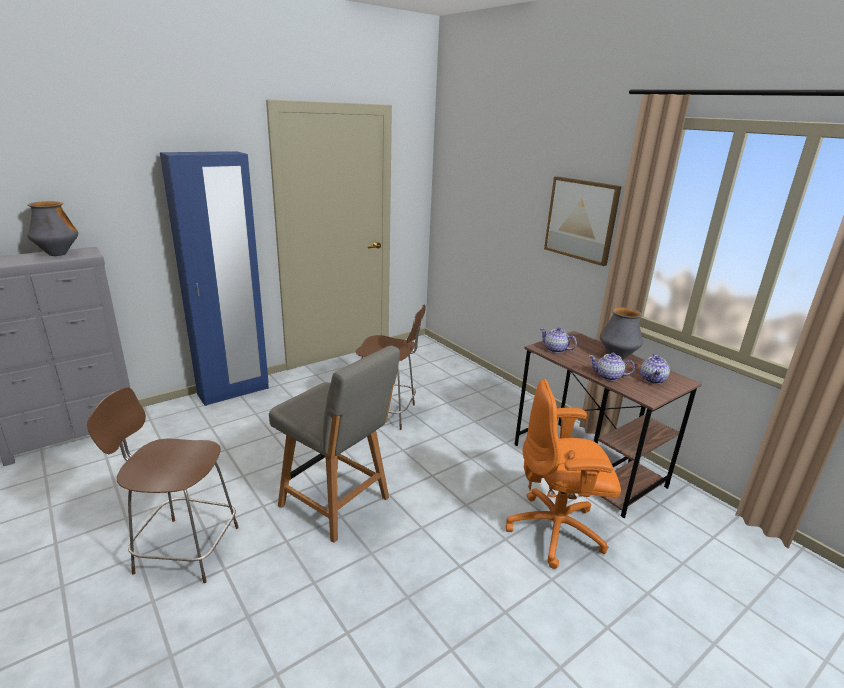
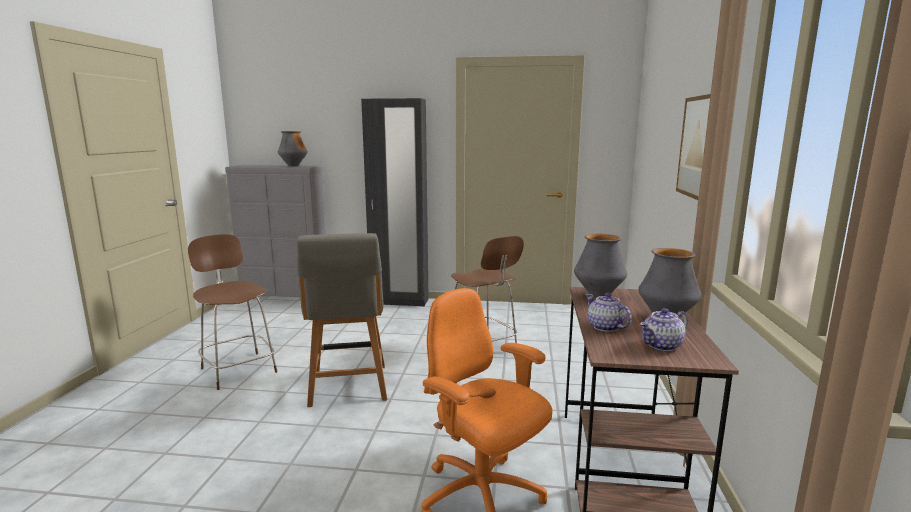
camera: 45 degrees right, 10 degrees down
(233, 392) = (399, 301): blue wardrobe -> black wardrobe
(555, 349) = (598, 296): teapot -> vase

